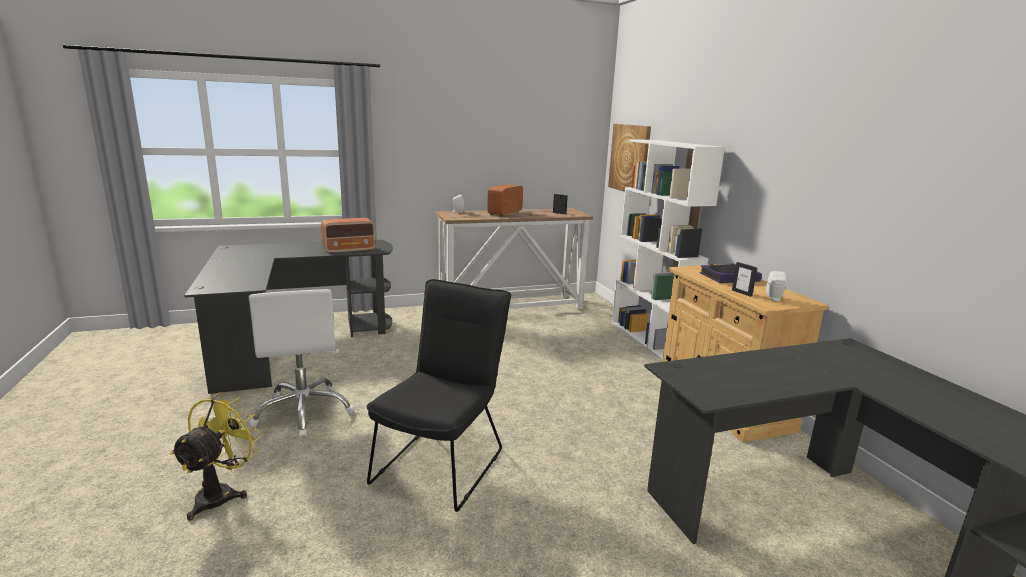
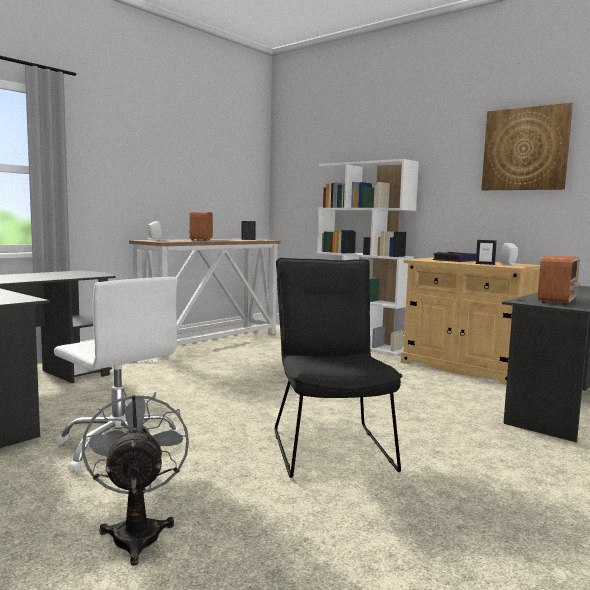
camera: 30 degrees left, 10 degrees down
(221, 493) = (137, 532): yellow fan -> grey fan
(350, 250) = (66, 276): radio -> radio (557, 300)
(630, 158) = (302, 187): picture -> picture (525, 149)

